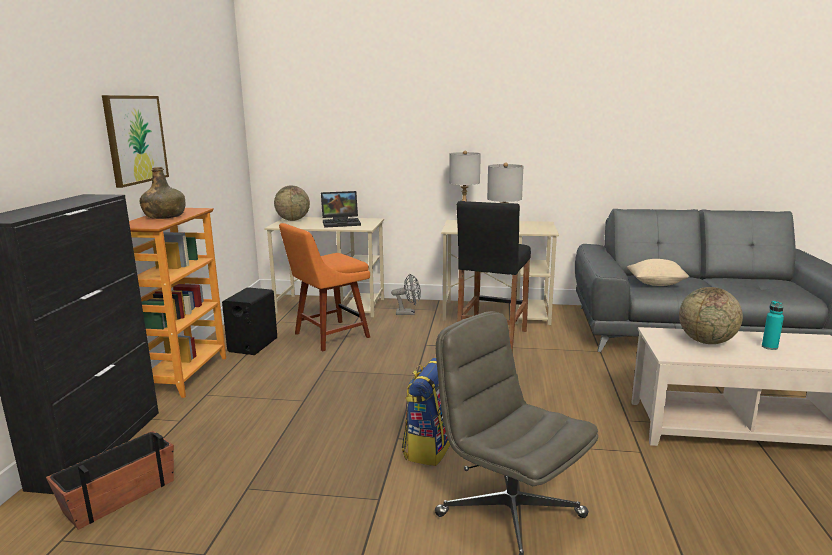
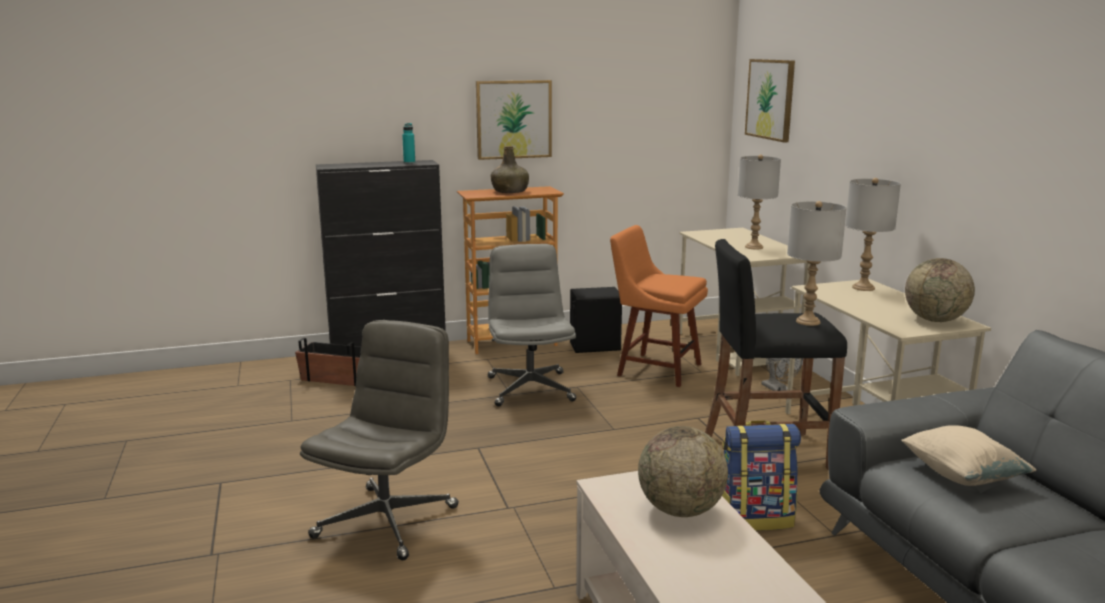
camera: 65 degrees right, 0 degrees up
(293, 220) = (730, 232): globe -> globe (935, 320)
(302, 111) = (770, 99): none -> picture
(302, 389) = (530, 388): none -> grey office chair
(342, 223) = (754, 247): laptop -> grey table lamp
(428, 447) = (473, 464): backpack -> backpack (755, 518)
(769, 347) = (711, 561): turquoise bottle -> turquoise bottle (409, 163)

